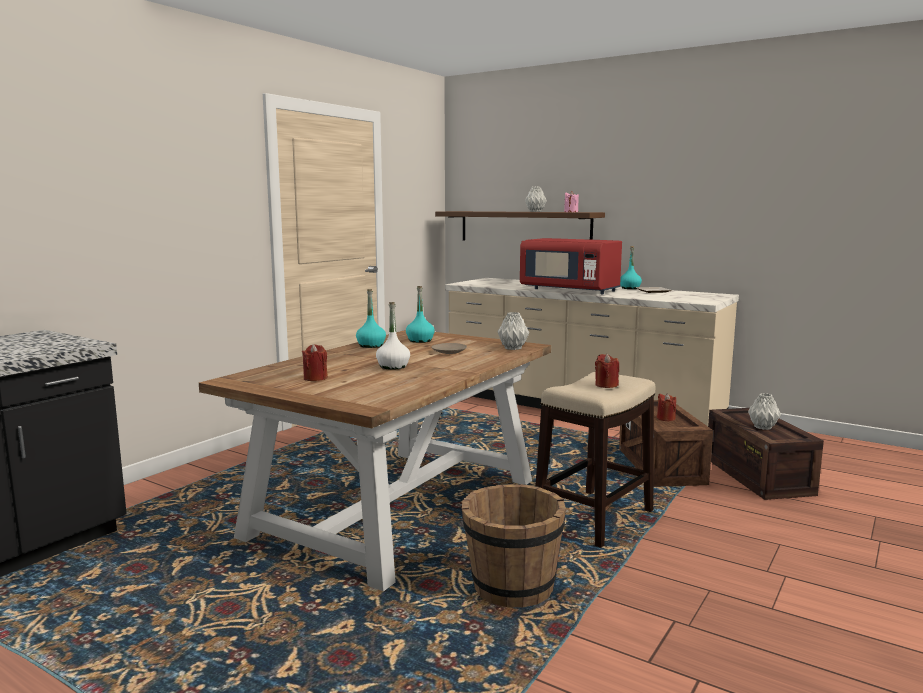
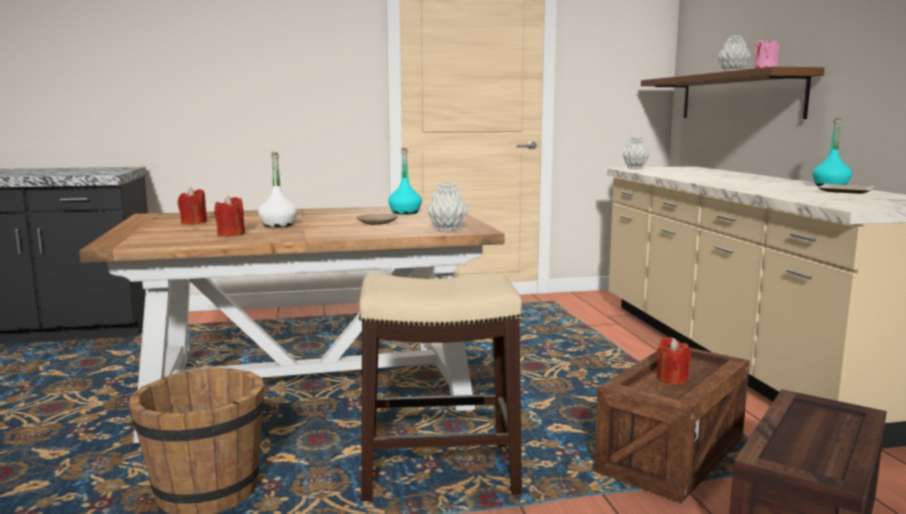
camera: 45 degrees right, 0 degrees up
(371, 345) = (349, 210): turquoise bottle -> none
(570, 290) = (720, 181): red microwave -> none
(606, 385) = (445, 286): red candle -> red candle (231, 234)
(762, 427) = (810, 439): grey vase -> grey vase (635, 168)

